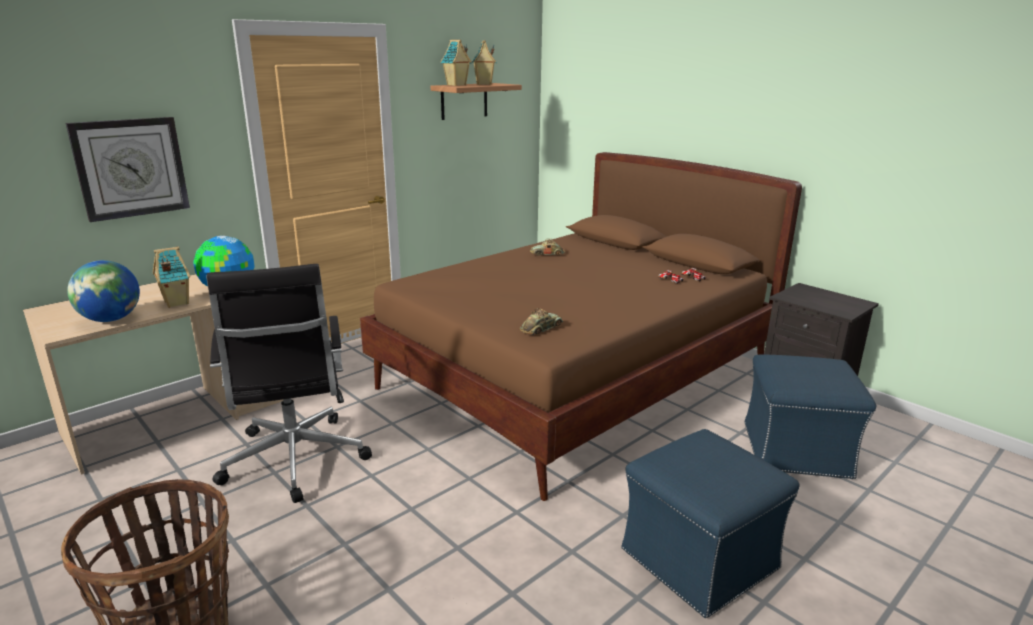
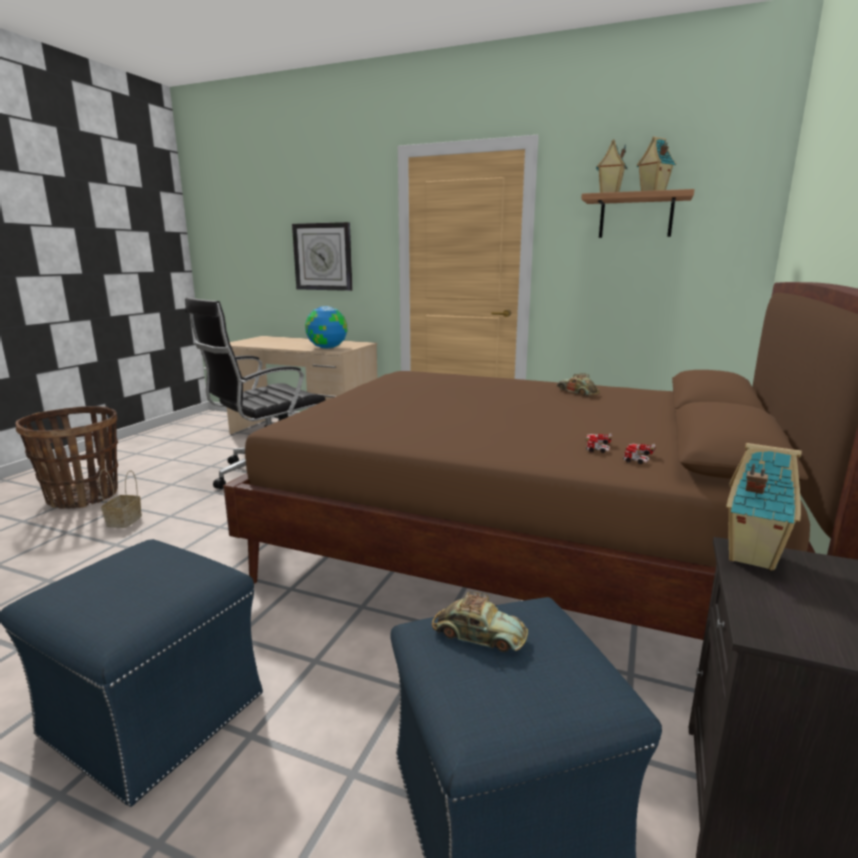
camera: 65 degrees right, 5 degrees down
(111, 319) = (257, 344): globe -> none
(176, 303) = (293, 346): toy house -> toy house (749, 556)
(324, 583) = (124, 521): none -> basket
(541, 328) = (335, 416): toy car -> toy car (478, 635)

